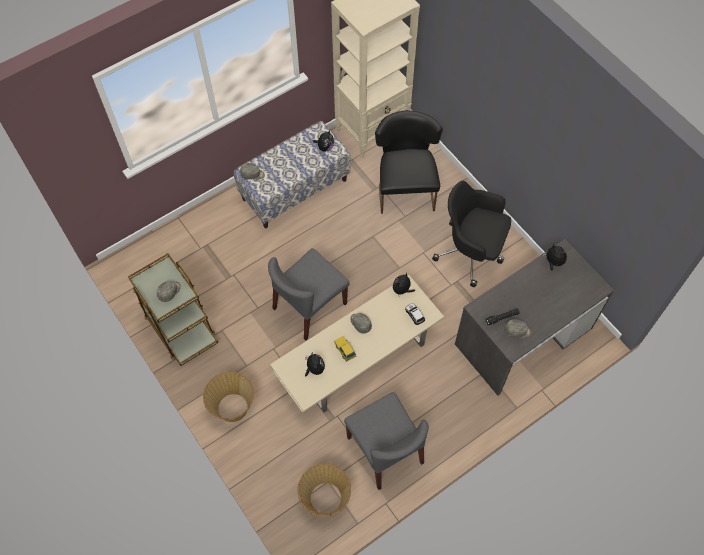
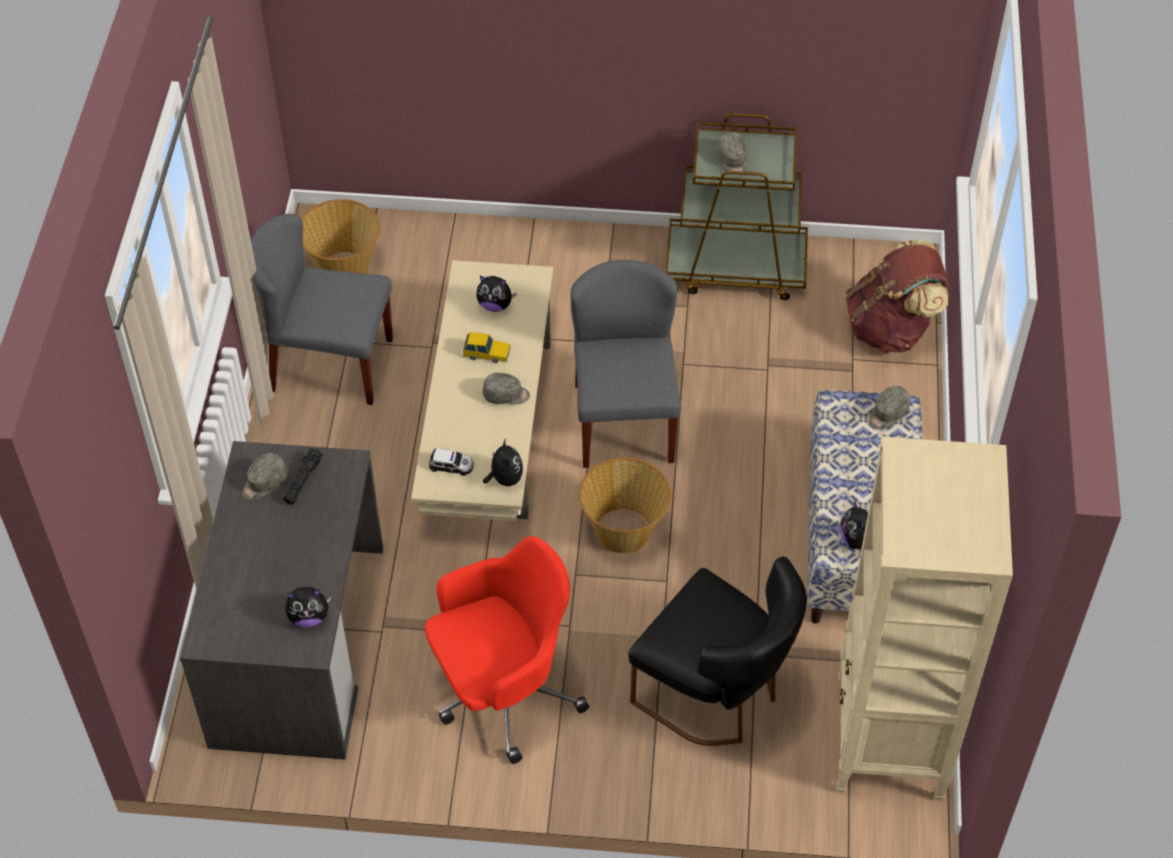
camera: 130 degrees right, 10 degrees down
(170, 245) = (891, 328): none -> brown backpack
(233, 407) = (560, 254): basket -> basket (624, 531)
(471, 252) = (503, 693): black office chair -> red office chair

